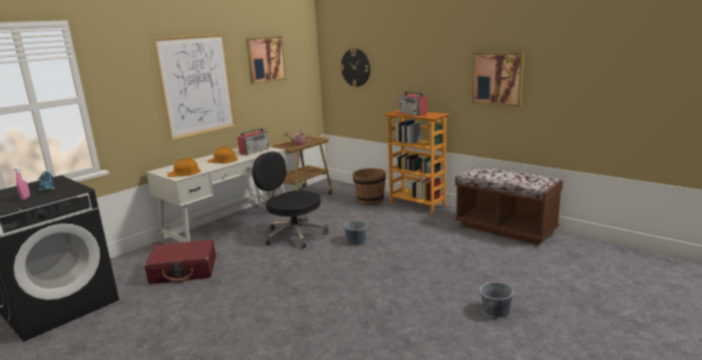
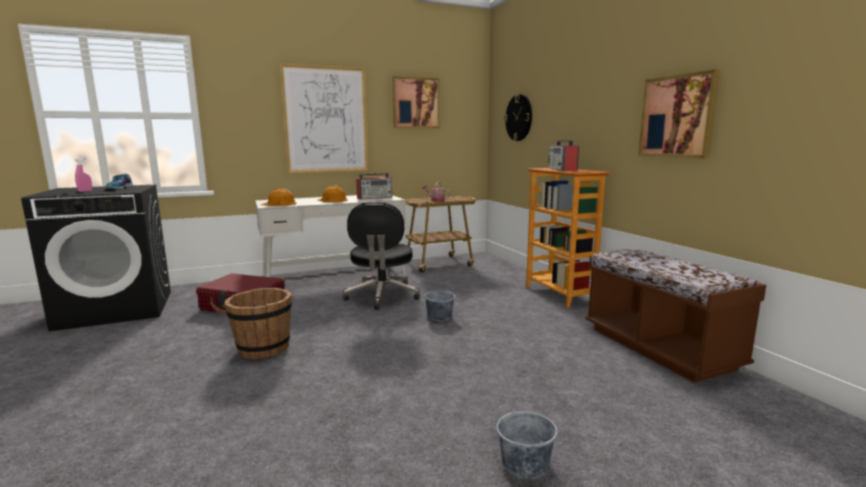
camera: 25 degrees right, 5 degrees down
(293, 235) = (382, 296): black office chair -> black office chair turned 150 degrees counterclockwise
(370, 200) = (506, 279): brown bucket -> brown bucket (263, 348)

